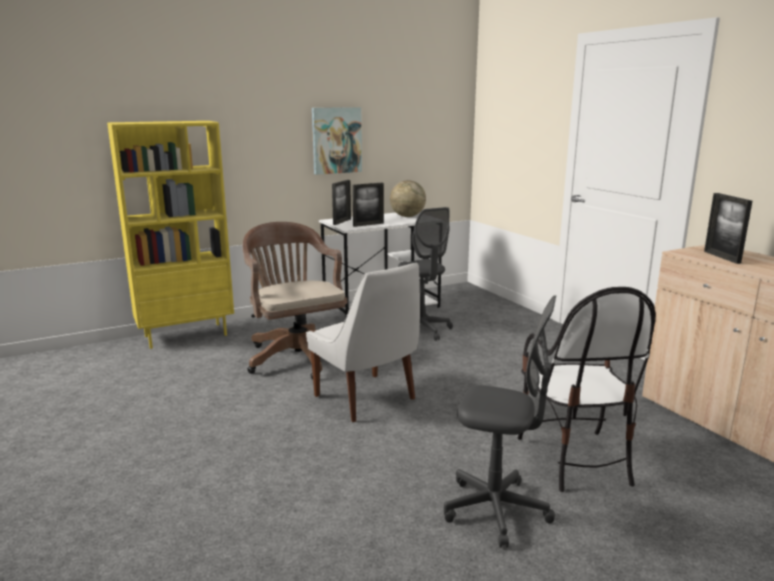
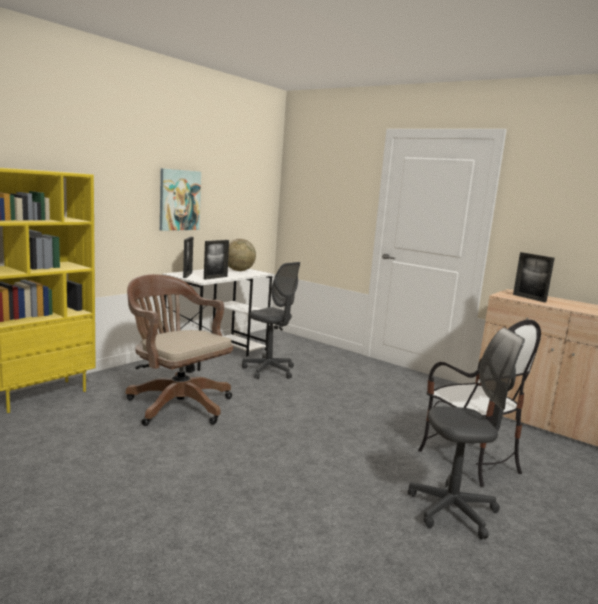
camera: 25 degrees left, 5 degrees down
(367, 399) = (275, 435): white chair -> none

